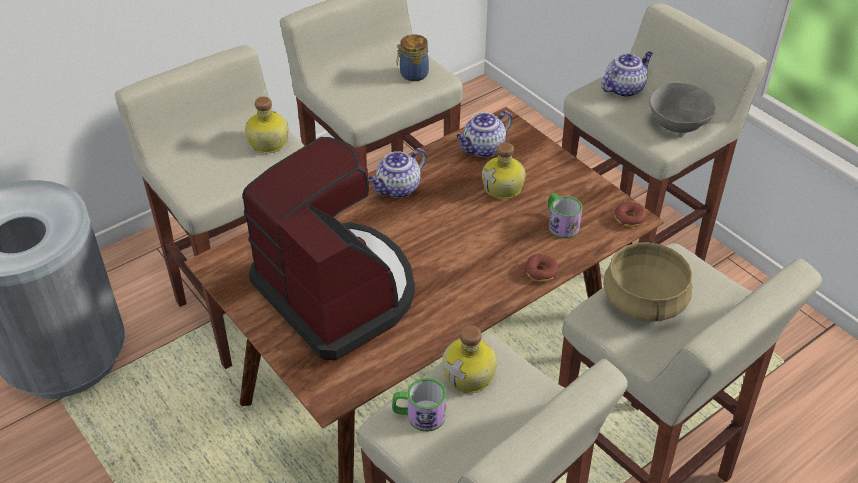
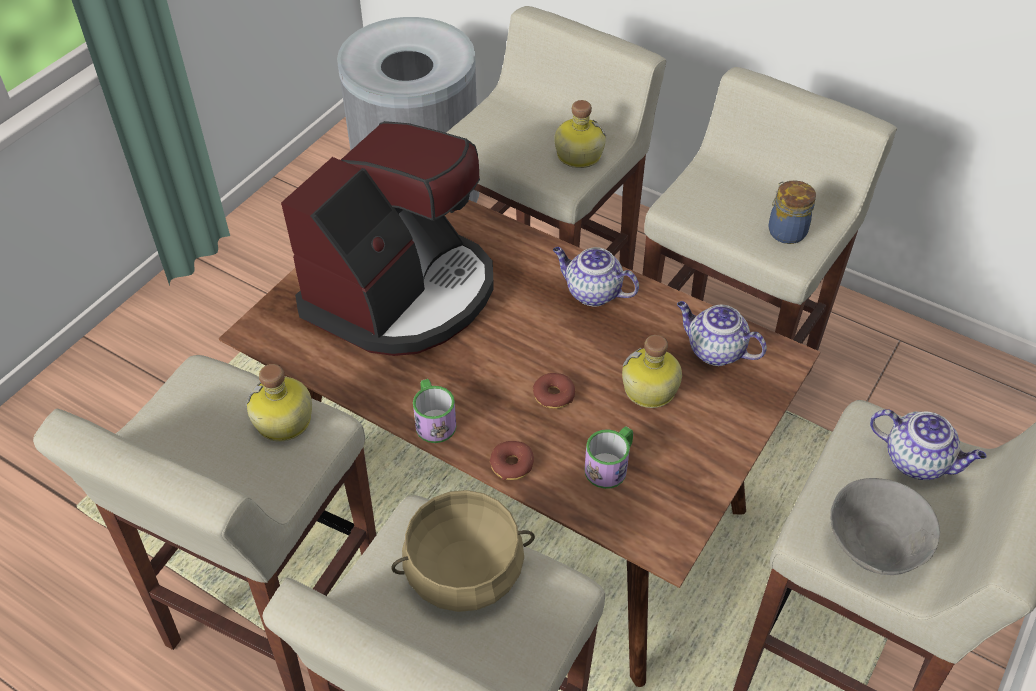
camera: 70 degrees right, 5 degrees up
(419, 415) = (216, 393): mug -> mug (433, 420)
(629, 218) = (662, 542): donut -> donut (553, 395)

